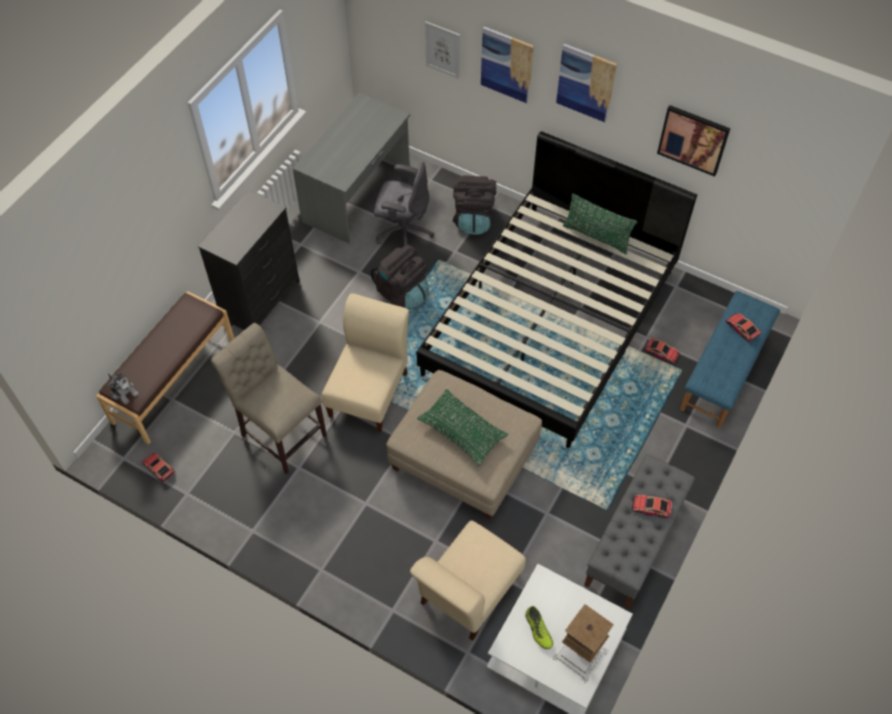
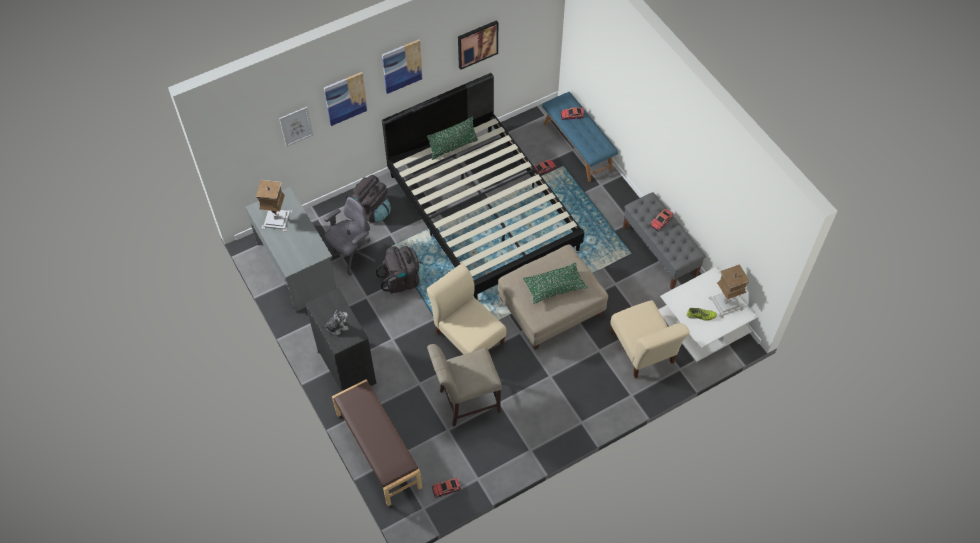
camera: 60 degrees left, 0 degrees up
(124, 392) = (395, 468): plush toy -> plush toy (337, 327)
(359, 124) = (276, 220): none -> table lamp

